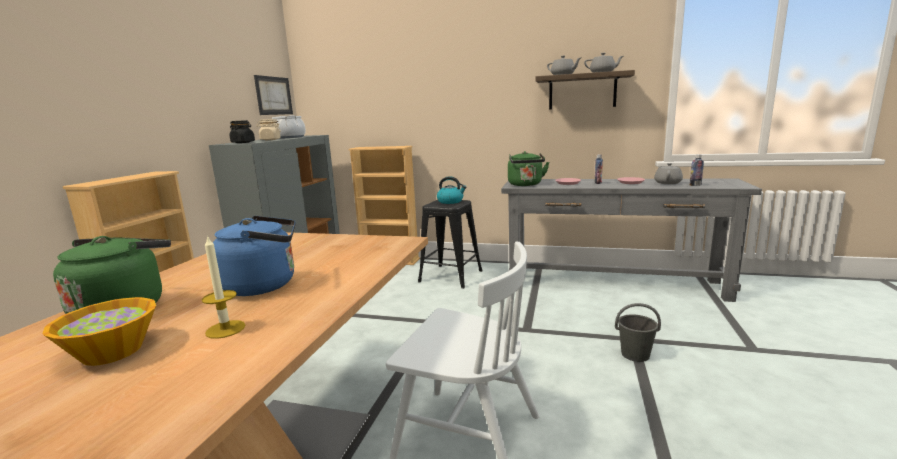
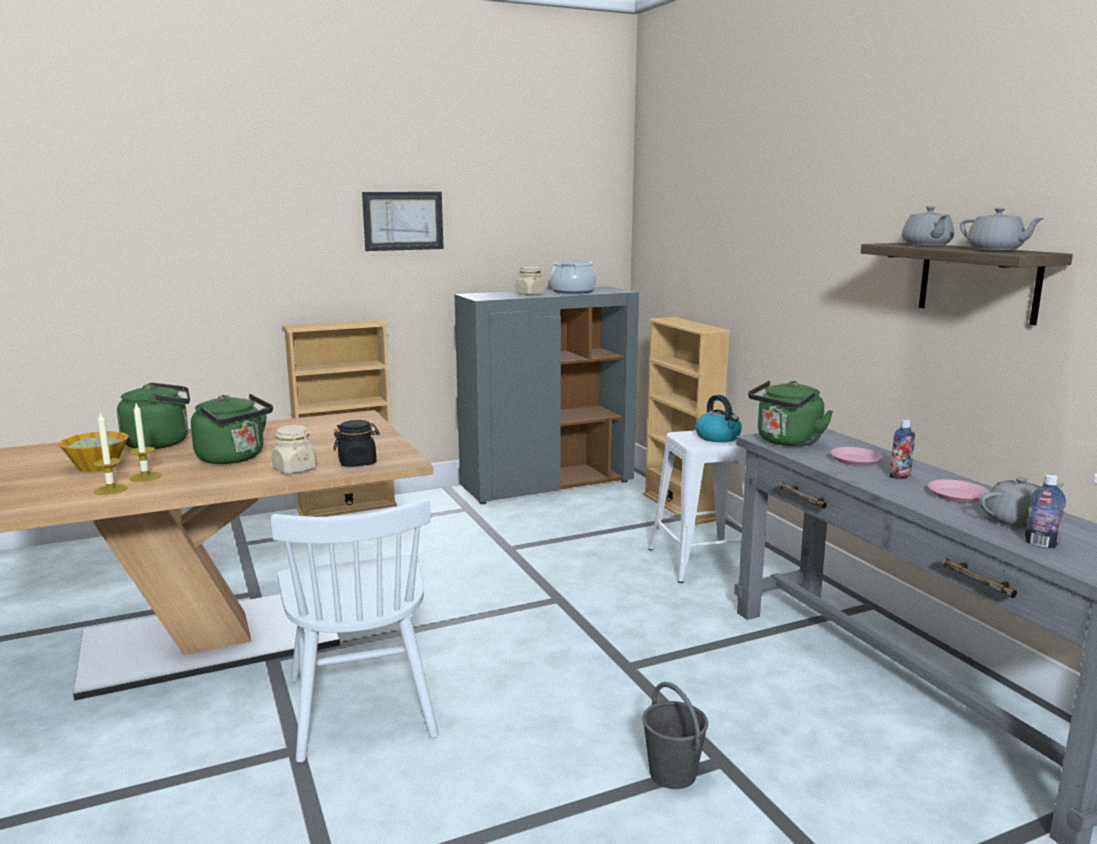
camera: 50 degrees right, 0 degrees up
(227, 353) = (111, 490): none -> candle
(243, 142) = (485, 296): black jar -> black jar (357, 463)
(265, 285) = (234, 458): blue kettle -> green kettle
(273, 95) = (586, 228): picture -> picture (403, 221)
(348, 270) = (294, 469): none -> beige jar
(450, 276) = (702, 560): black stool -> white stool

